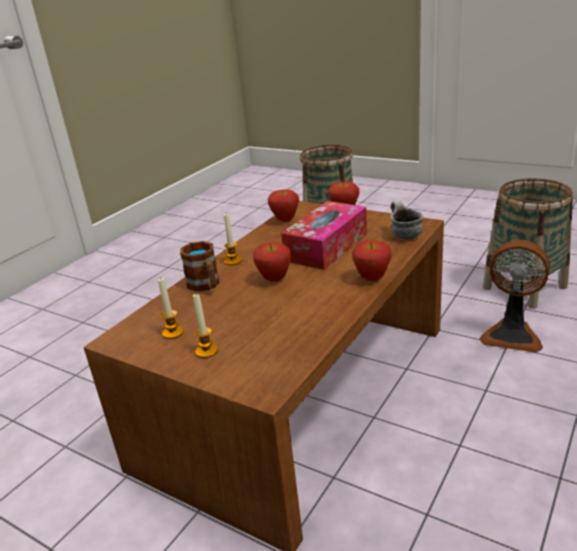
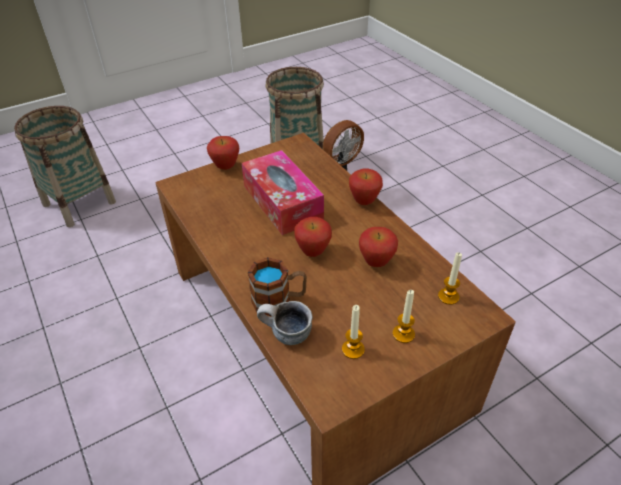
camera: 65 degrees left, 15 degrees up
(233, 261) = (245, 266): candle -> candle (448, 296)
(285, 220) = (196, 204): apple -> apple (376, 263)
(403, 235) = (307, 159): mug -> mug (286, 335)

